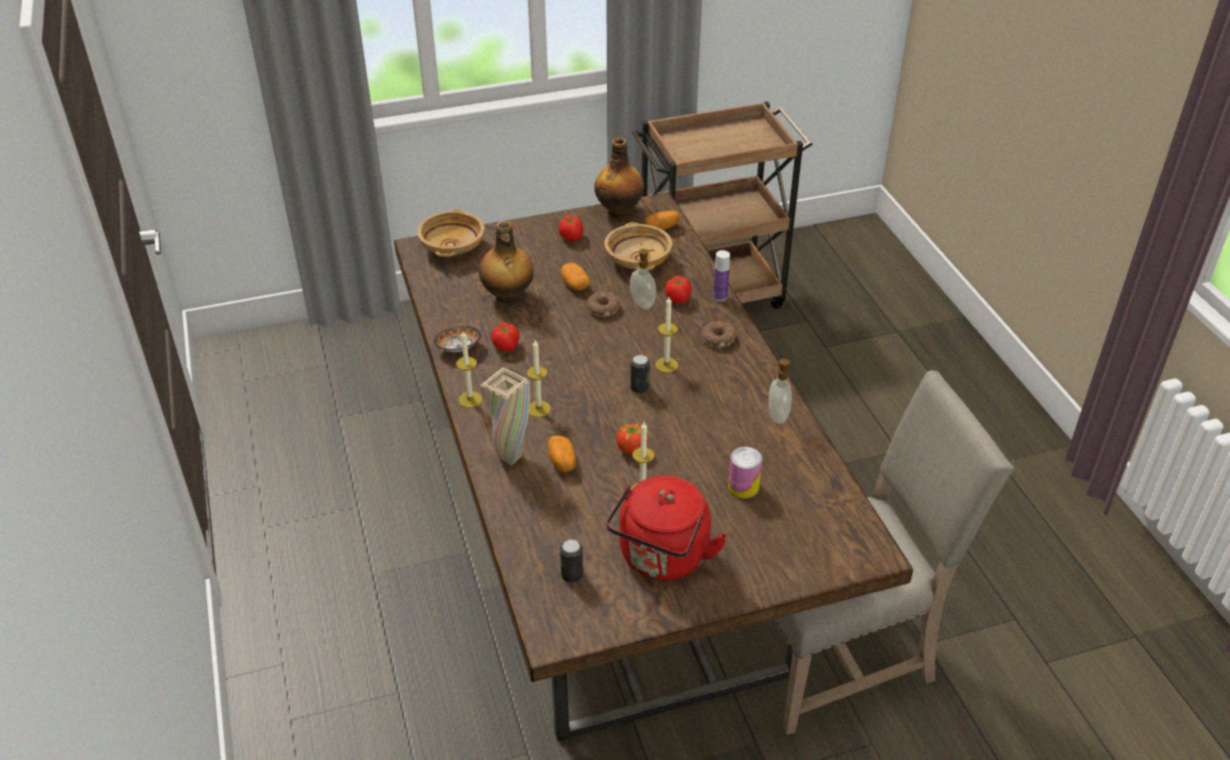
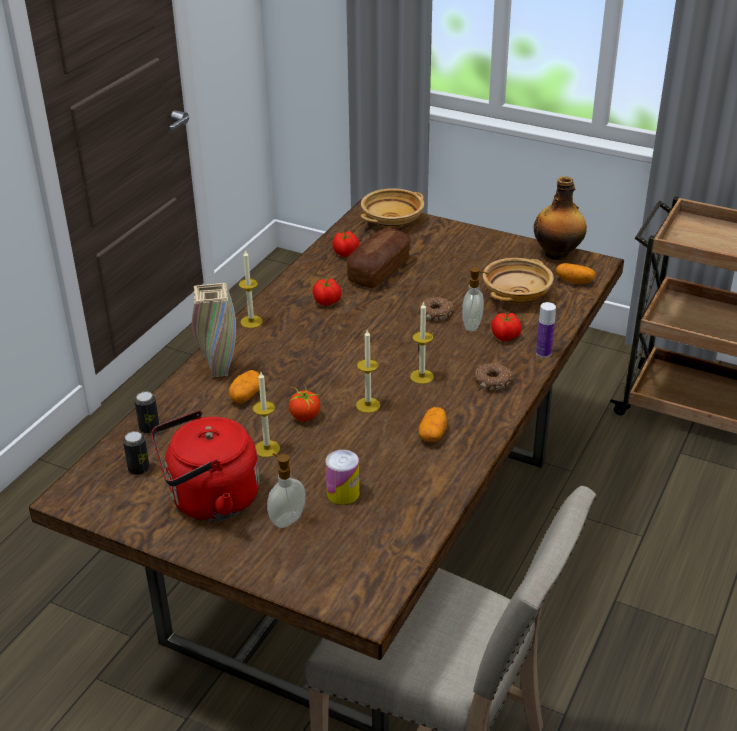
camera: 45 degrees right, 5 degrees down
(458, 348) = (295, 286): bowl -> none
(507, 296) = (379, 270): bottle -> bread
(539, 409) = (285, 353): candle -> candle (368, 405)
(571, 237) = (489, 254): tomato -> tomato (346, 253)
(575, 284) = (440, 287): potato -> potato (433, 434)
(639, 388) = (376, 380): can -> can (149, 428)
(776, 415) = (451, 462): soap dispenser -> soap dispenser (286, 519)

